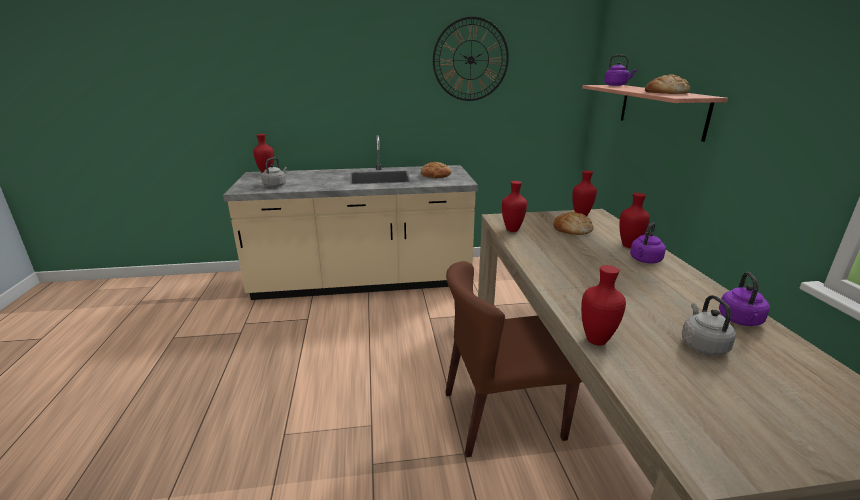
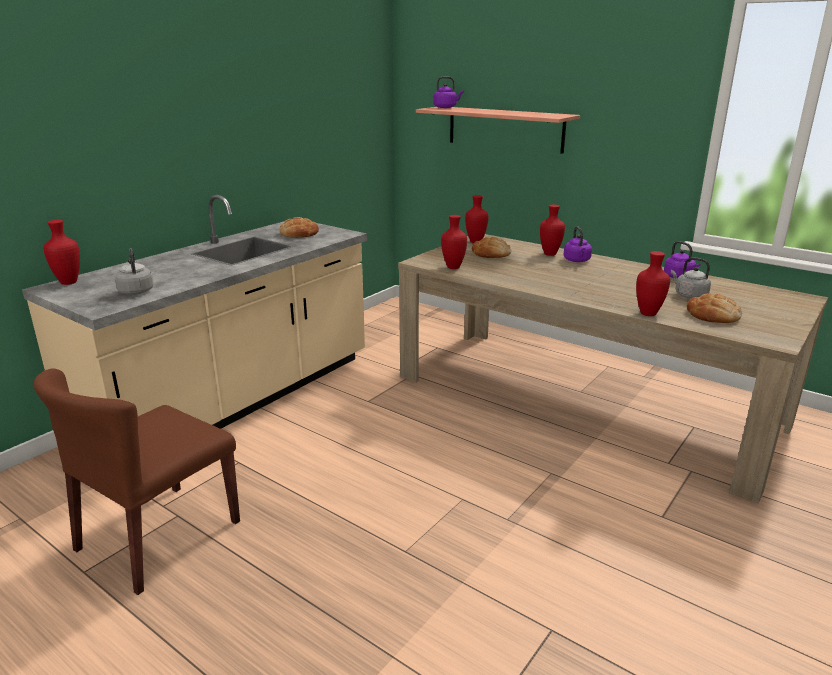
camera: 45 degrees left, 0 degrees up
(470, 60) = (288, 86): wall clock -> none
(501, 415) = (536, 437): brown chair -> brown chair (158, 536)
(665, 93) = (526, 113): bread -> bread (713, 315)

